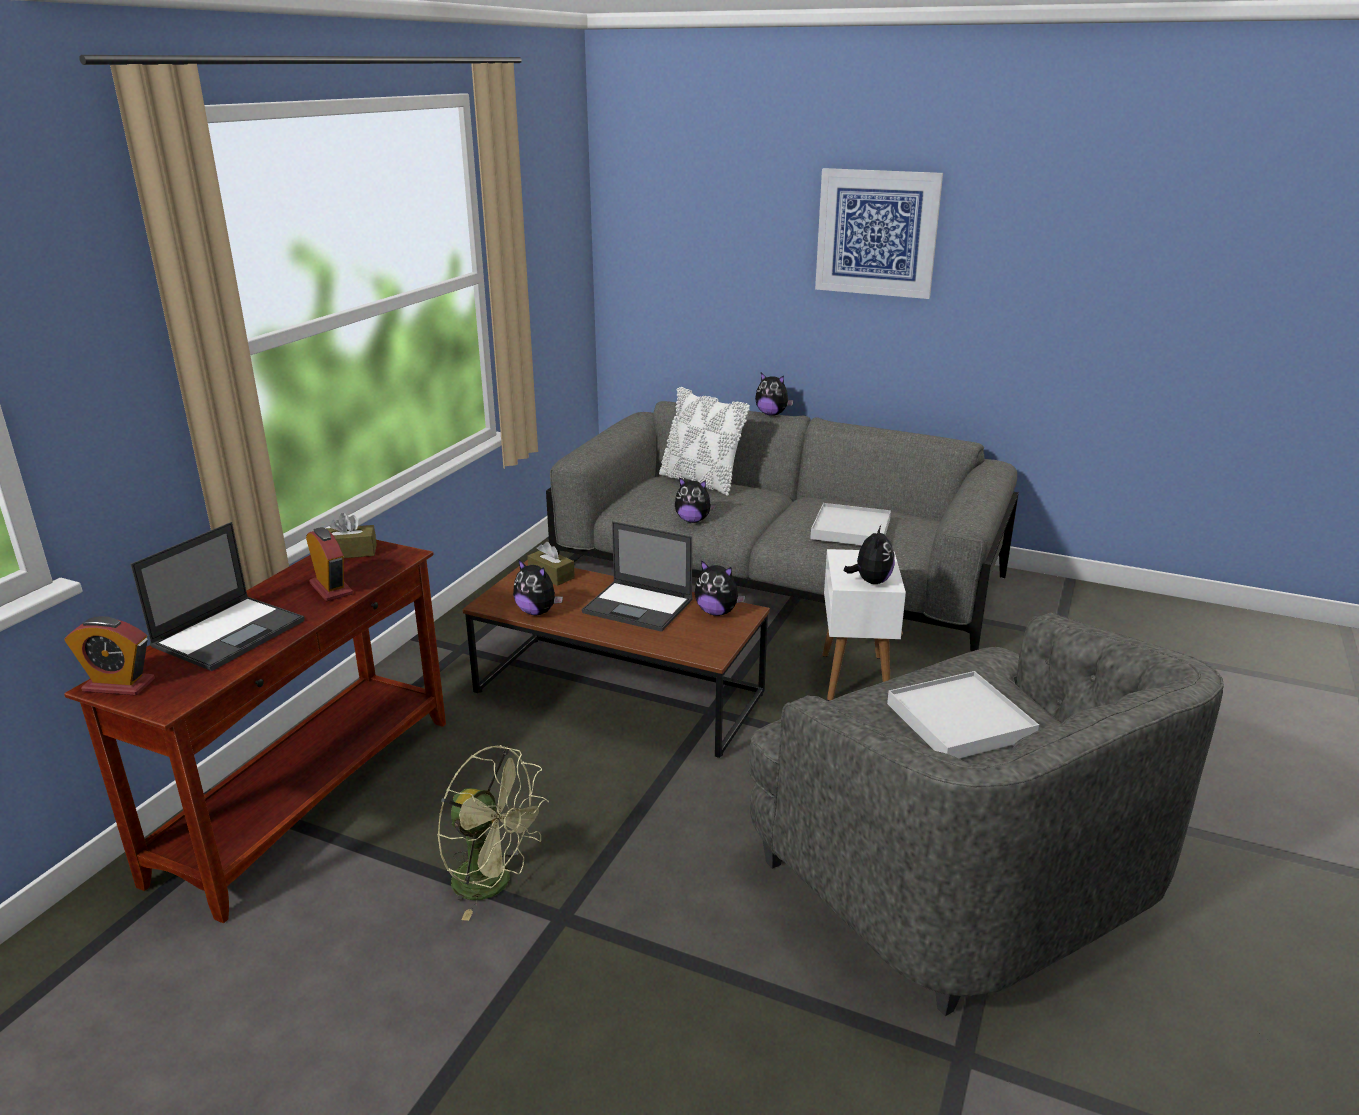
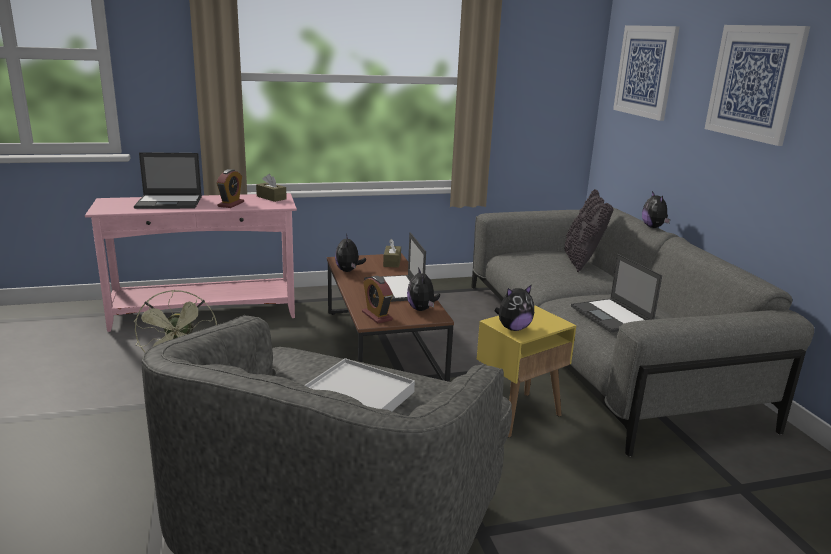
camera: 50 degrees right, 5 degrees down
(119, 685) = (109, 201): alarm clock -> alarm clock (377, 316)
(308, 796) = (205, 312): brown console table -> pink console table
(686, 223) = (645, 71): none -> picture
(693, 520) = (529, 274): plush toy -> none
(701, 481) = (581, 261): white pillow -> black pillow
(851, 529) = (612, 316): white tray -> laptop
(855, 677) = (518, 414): white side table -> yellow side table

